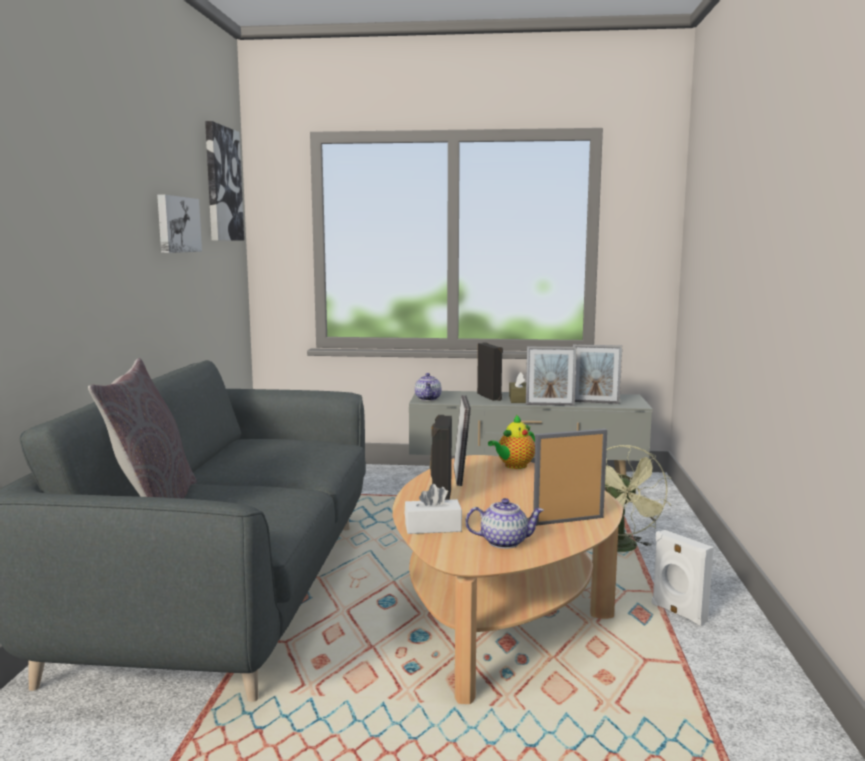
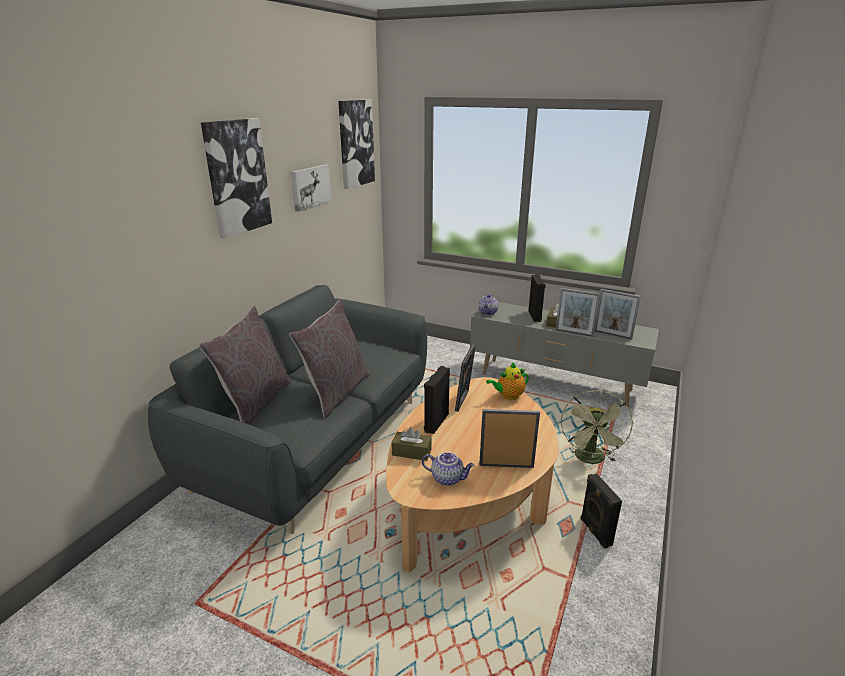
camera: 20 degrees right, 15 degrees up
(99, 178) = (237, 177): none -> picture
(274, 485) = (336, 392): none -> grey pillow
(433, 527) = (411, 452): white tissue box -> brown tissue box
(677, 613) = (594, 532): white speaker -> black speaker

